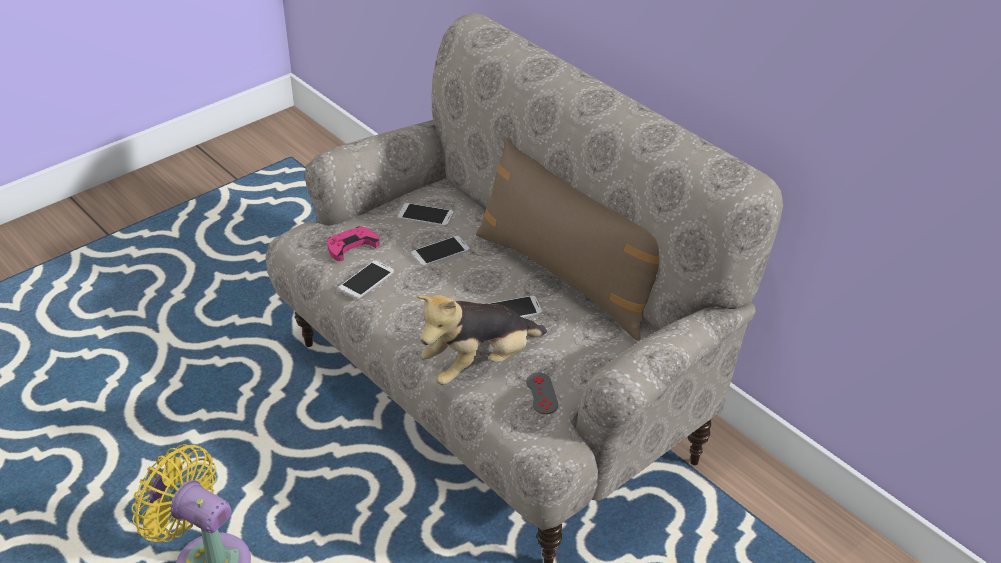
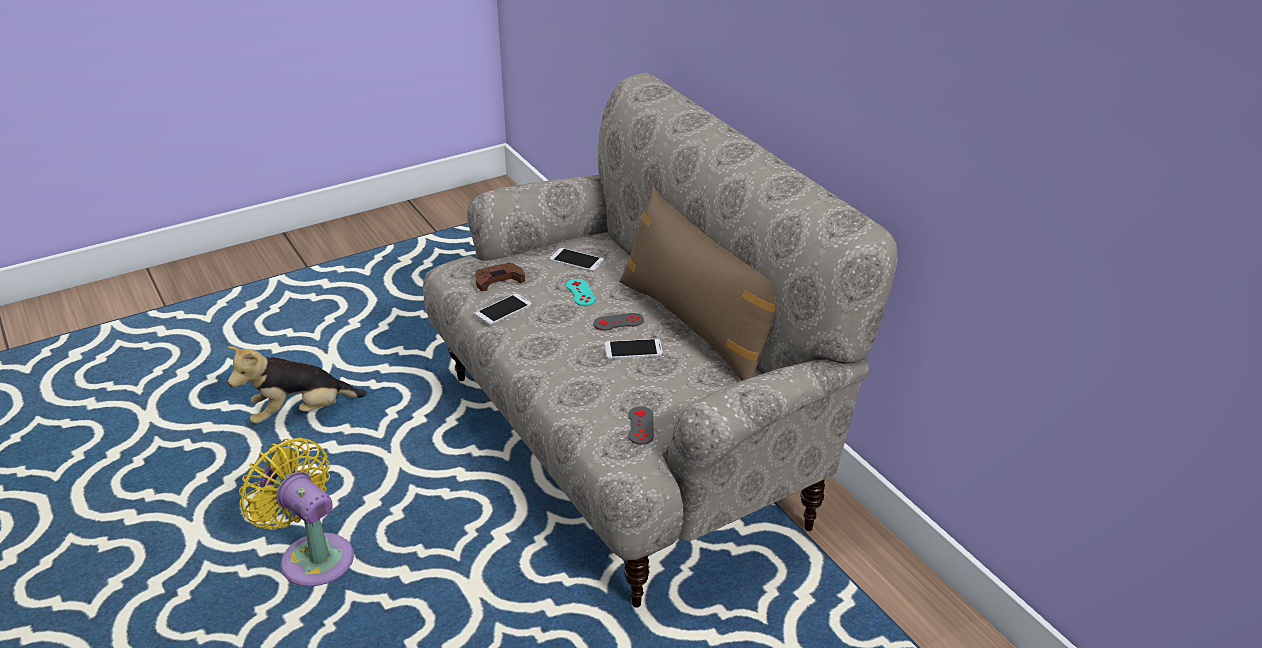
camera: 10 degrees right, 5 degrees down
(351, 246) = (498, 280): pink game controller -> brown game controller
(440, 252) = (580, 292): phone -> turquoise game controller
(480, 364) = (588, 393): plush toy -> plush toy (300, 414)
(488, 281) = (618, 322): none -> grey game controller

